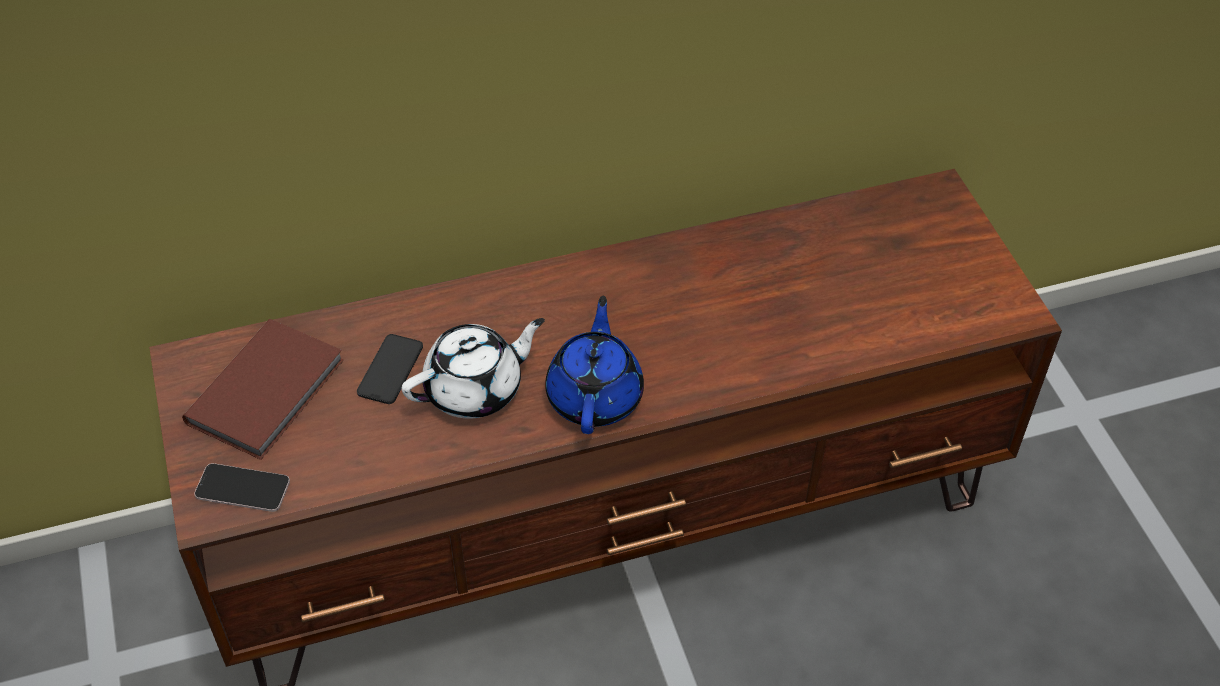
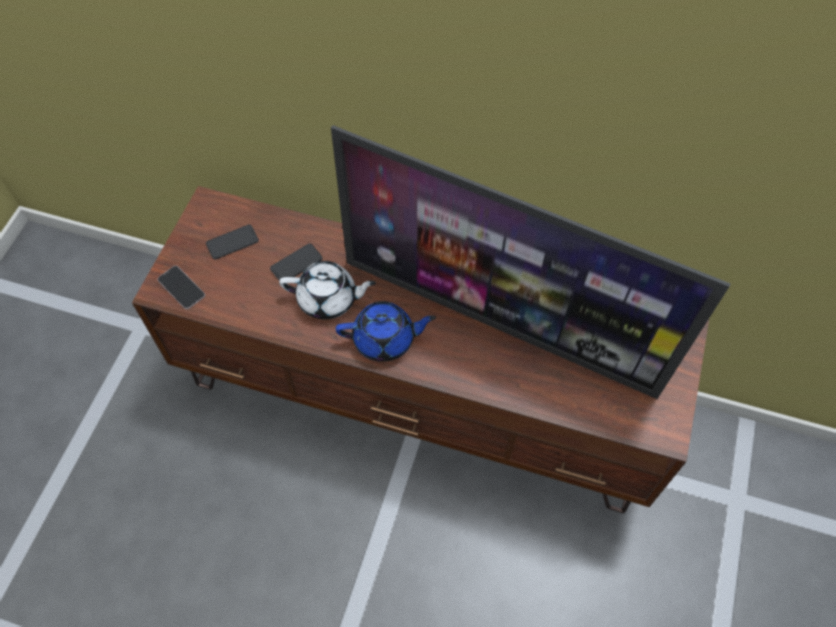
camera: 35 degrees right, 10 degrees up
(270, 391) = (232, 242): brown book -> phone
(595, 395) = (385, 339): blue teapot -> blue teapot turned 45 degrees clockwise
(722, 299) = (499, 323): none -> television

